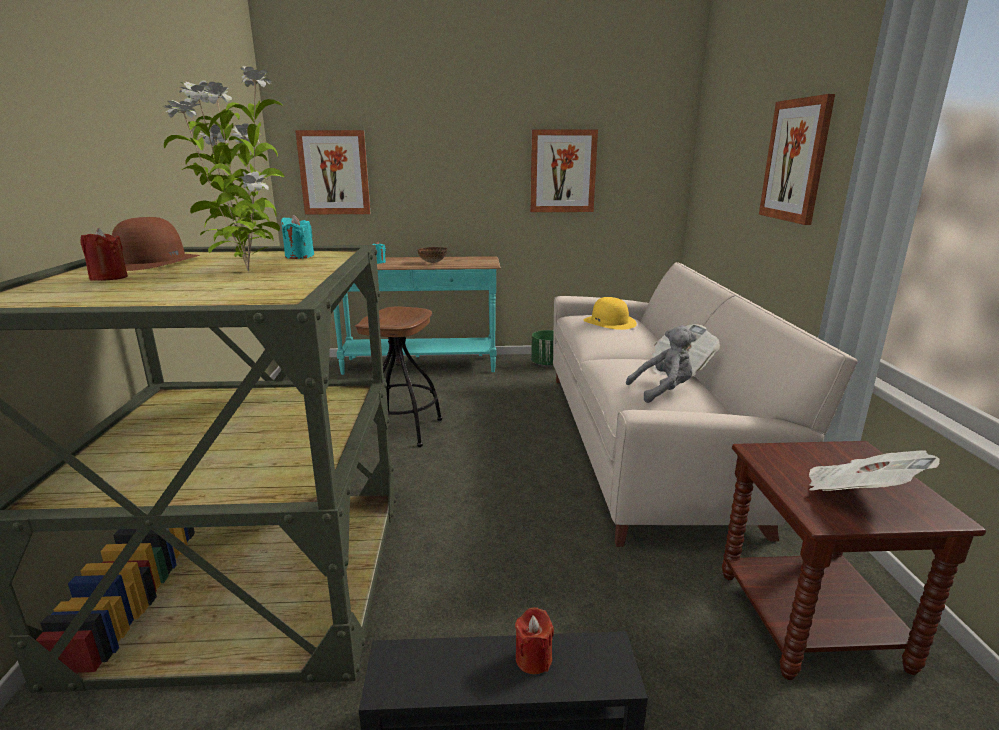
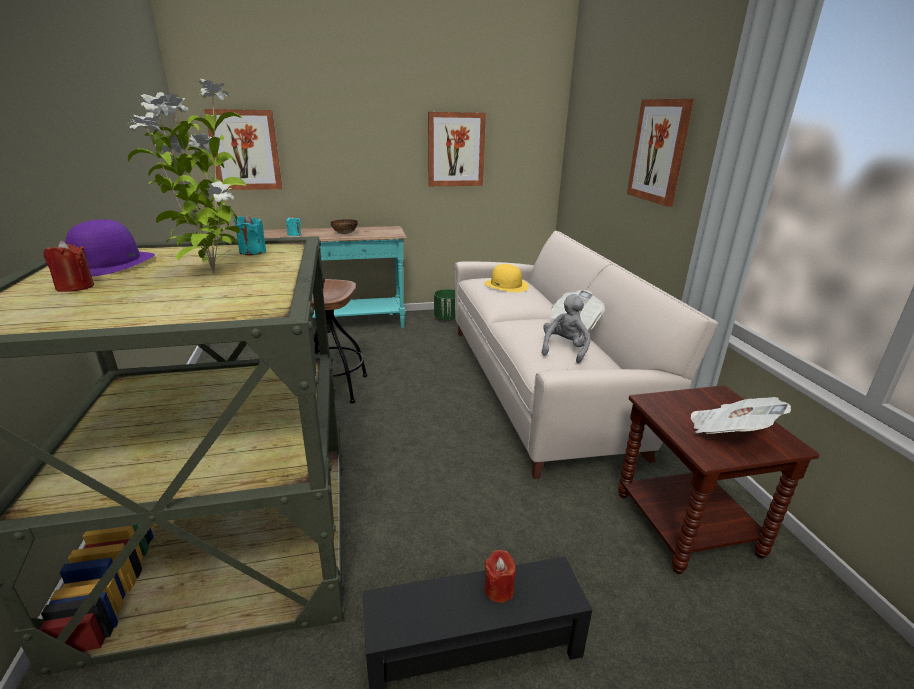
camera: 10 degrees left, 5 degrees up
(151, 261) = (106, 263): brown hat -> purple hat
(663, 391) = (564, 349): grey plush toy -> grey plush toy turned 45 degrees counterclockwise

